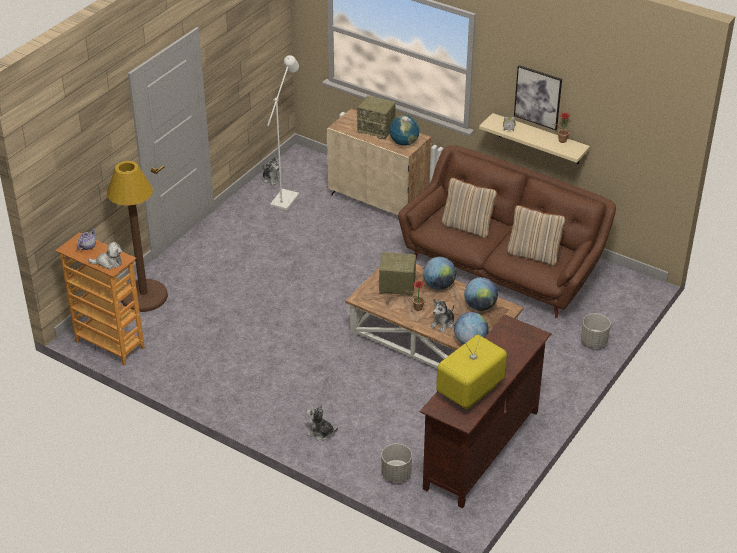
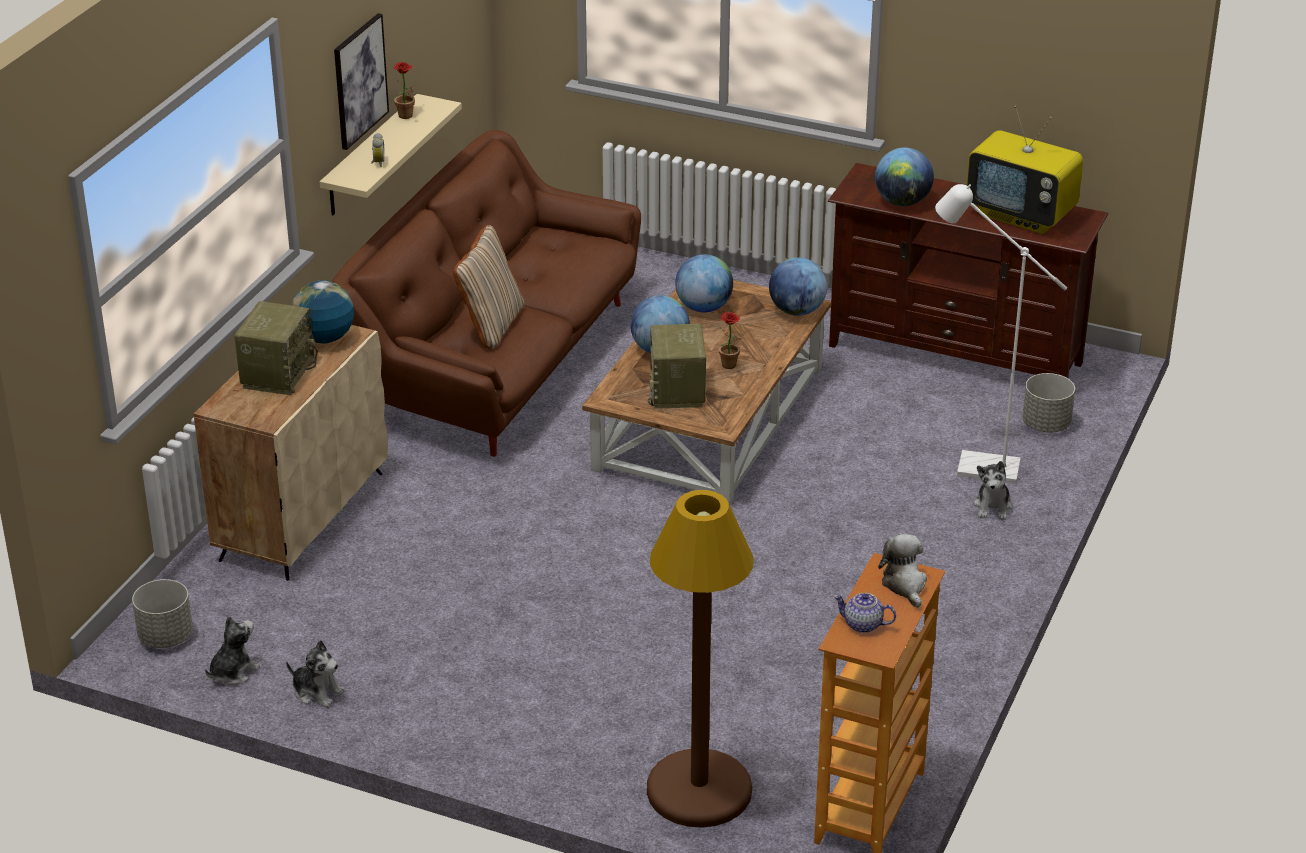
camera: 100 degrees left, 5 degrees down
(287, 197) = (299, 640): white floor lamp -> white floor lamp (976, 467)
(443, 323) = (761, 338): plush toy -> plush toy (317, 692)
(495, 343) = (902, 202): none -> globe
(534, 254) = (556, 259): beige pillow -> none
(594, 341) = (669, 272): grey planter -> grey planter (165, 637)

